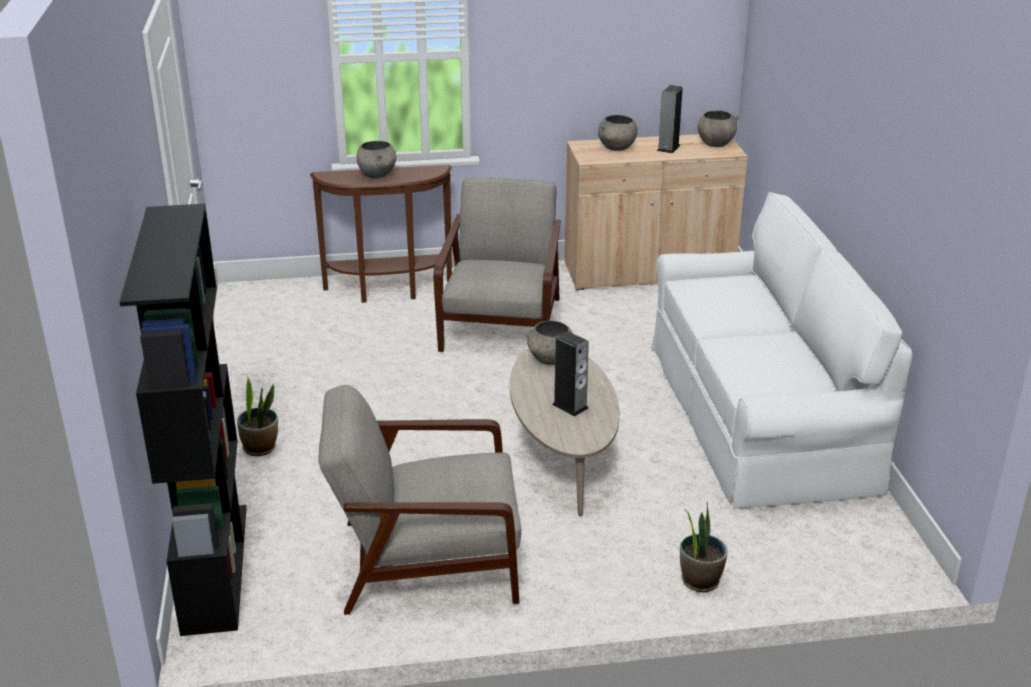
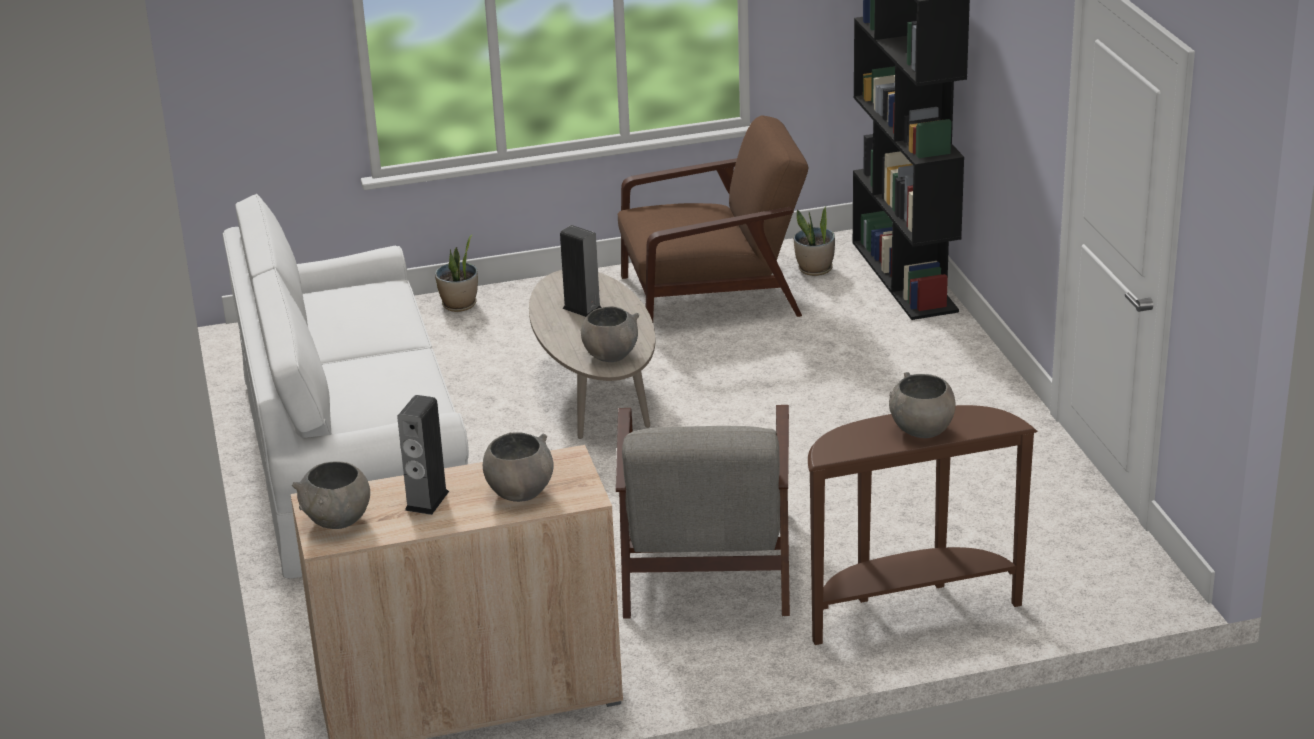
camera: 175 degrees right, 0 degrees up
(260, 448) = (939, 372): potted plant -> potted plant (814, 269)
(426, 561) = (713, 296): grey armchair -> brown armchair

